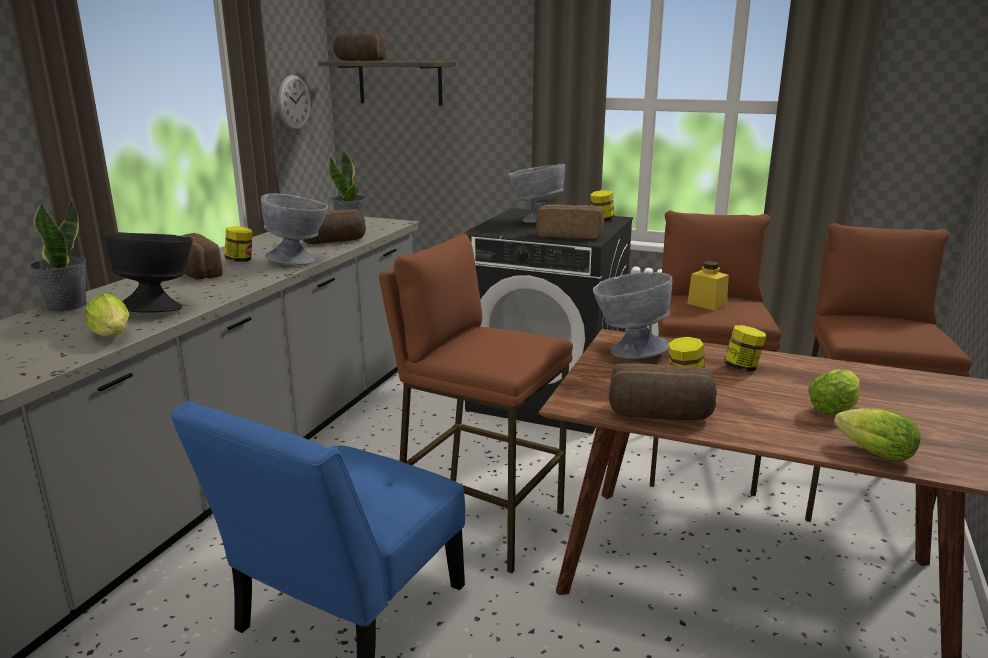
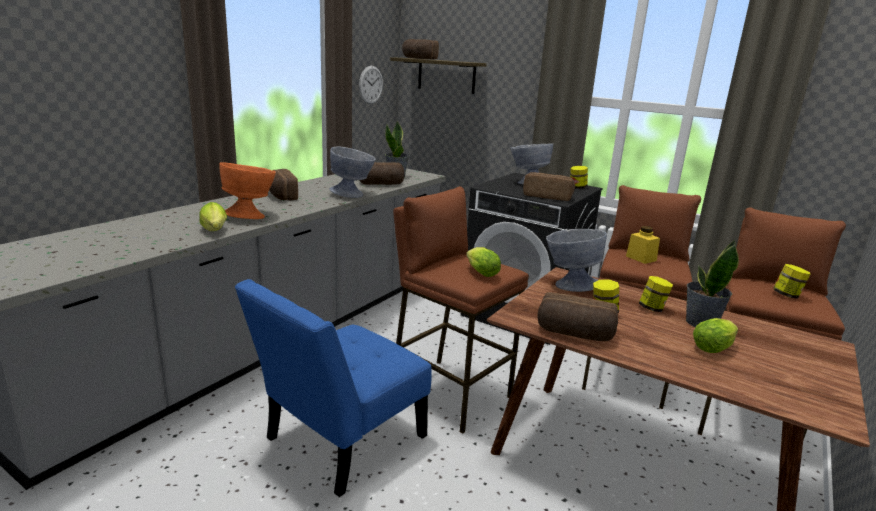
camera: 10 degrees right, 0 degrees up
(66, 306) = (194, 208): potted plant -> potted plant (700, 323)
(160, 308) = (251, 216): black bowl -> orange bowl
(240, 260) = (314, 190): jar -> jar (787, 295)
(870, 452) = (729, 384): lettuce -> lettuce (480, 272)

